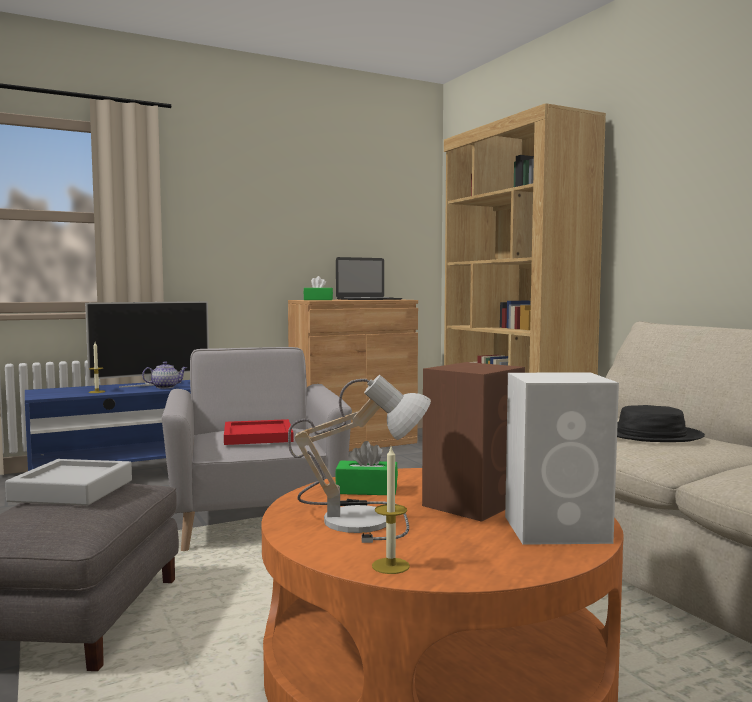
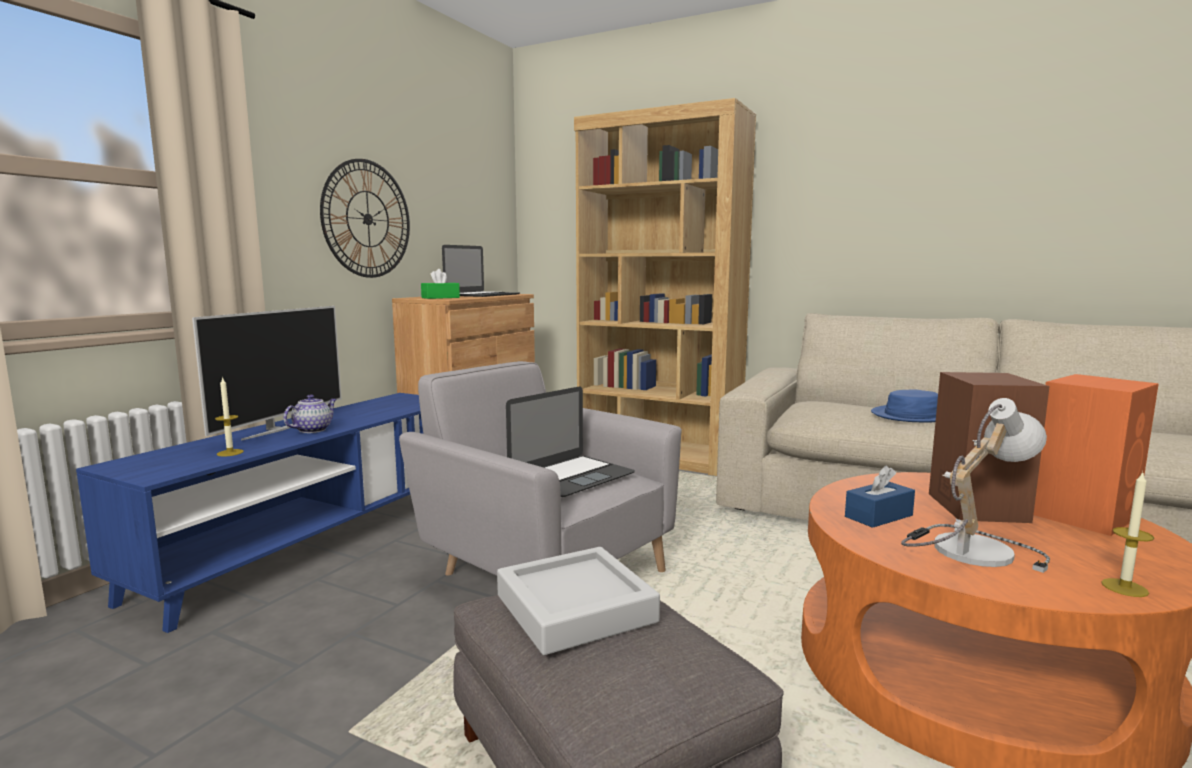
camera: 35 degrees left, 5 degrees up
(259, 435) = (571, 476): red tray -> laptop
(269, 238) = (367, 219): none -> wall clock
(367, 490) = (878, 516): green tissue box -> blue tissue box
(559, 529) = (1084, 515): white speaker -> orange speaker
(651, 435) = (912, 415): black hat -> blue hat

